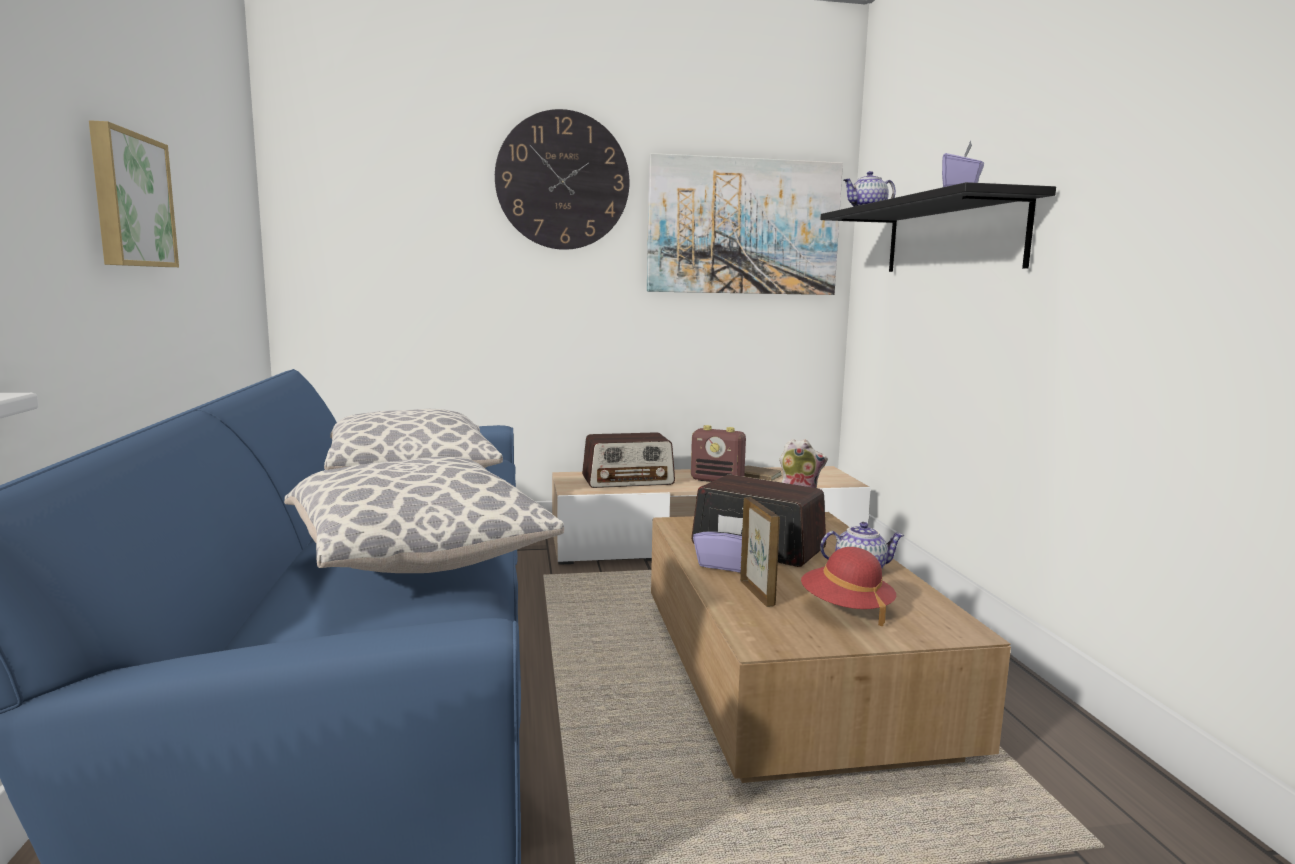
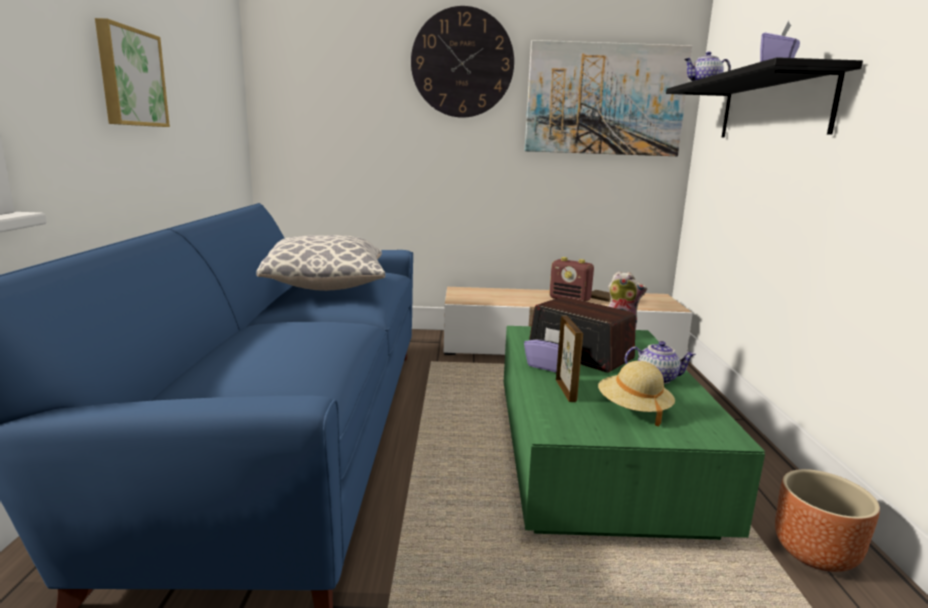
camera: 10 degrees right, 5 degrees up
(419, 558) = (301, 345): pillow -> none
(628, 480) = (501, 296): radio -> none
(788, 674) = (594, 454): brown coffee table -> green coffee table
(846, 609) = (633, 409): red hat -> beige hat
(1073, 765) = (815, 554): none -> brown planter

